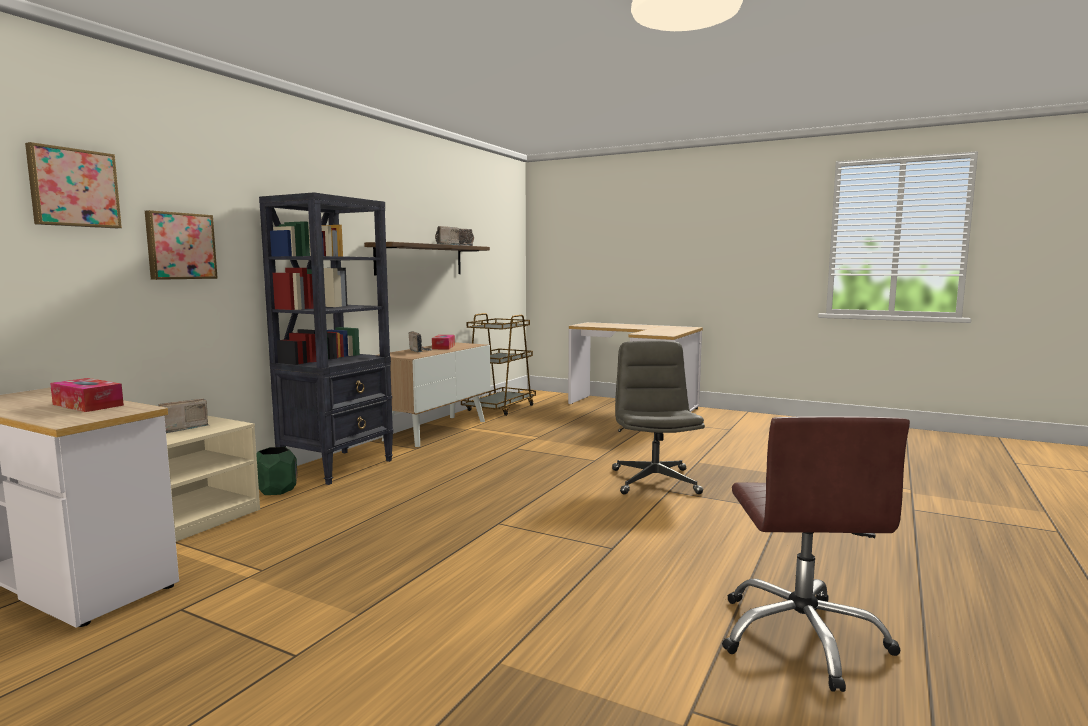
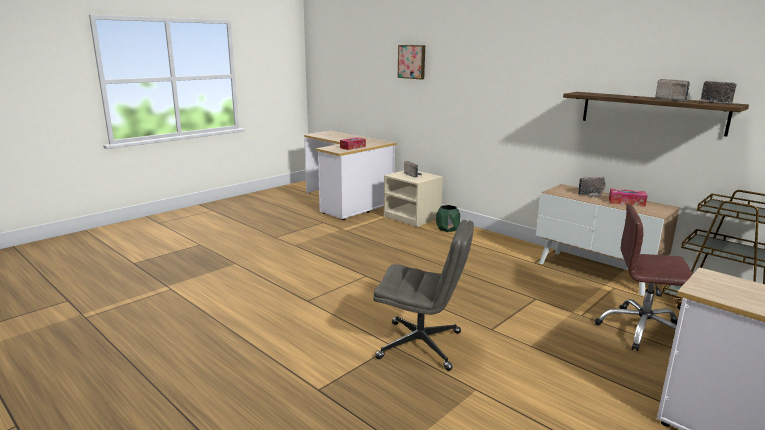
camera: 105 degrees right, 10 degrees up
(180, 246) = (447, 88): picture -> none
(338, 466) = (489, 241): black bookcase -> none
(802, 637) = (174, 326): brown office chair -> brown office chair (642, 330)

